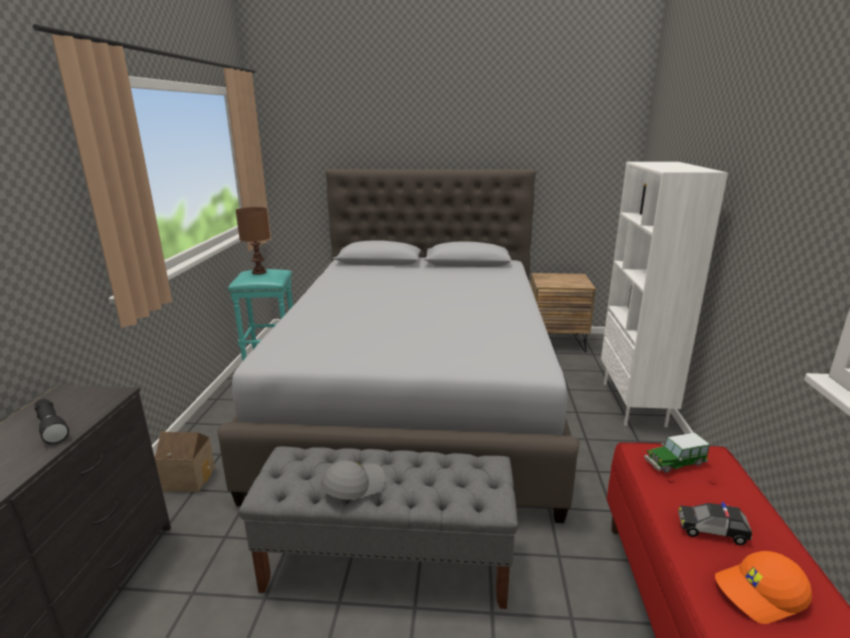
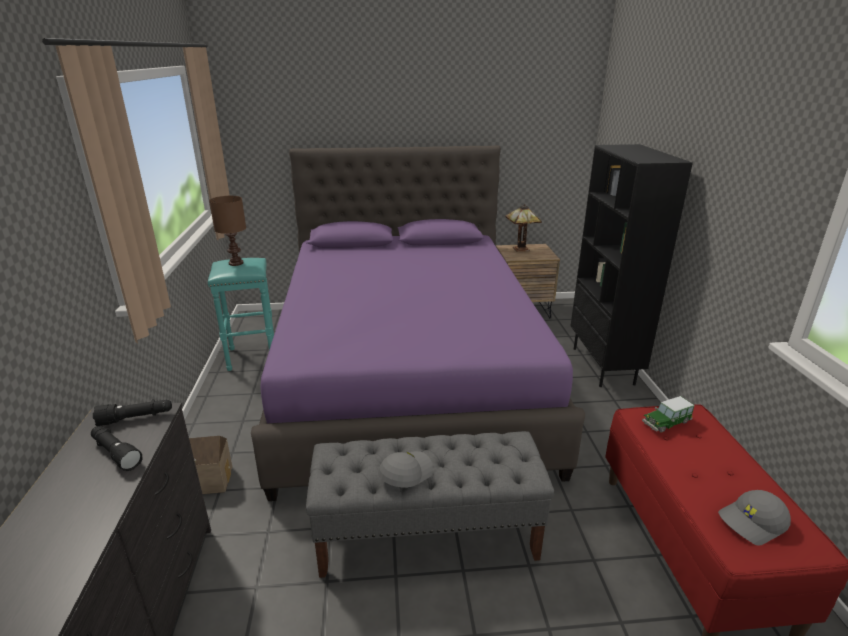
camera: 10 degrees left, 5 degrees up
(90, 397) = (136, 418): none -> black flashlight
(418, 395) = (408, 374): grey bed -> purple bed
(555, 278) = (520, 249): none -> table lamp
(634, 404) = (604, 366): white bookcase -> black bookcase
(712, 530) = (708, 477): toy car -> none
(760, 594) = (752, 523): orange cap -> grey cap

